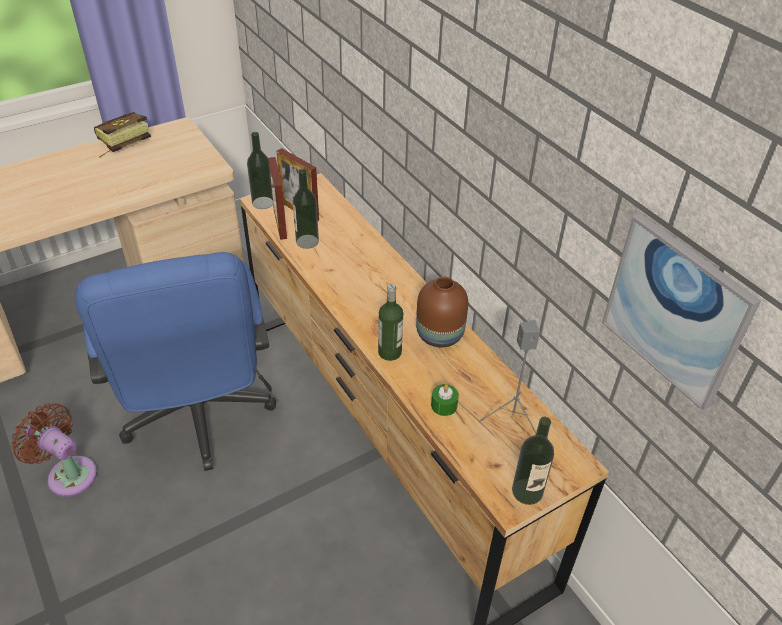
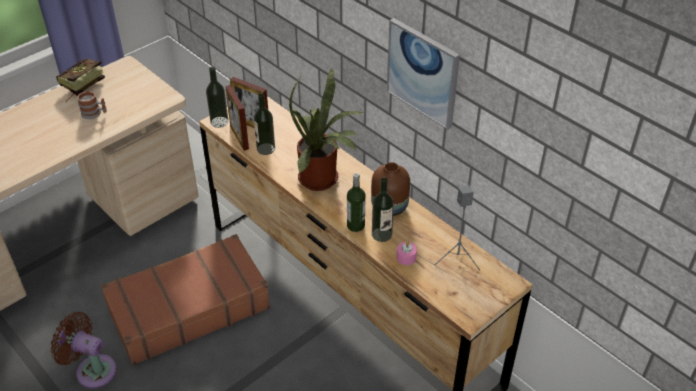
camera: 10 degrees left, 0 degrees up
(125, 174) = (94, 113): none -> mug
(199, 418) = (188, 308): blue office chair -> brown suitcase
(364, 288) = (322, 180): none -> potted plant
(444, 405) = (406, 257): green candle -> pink candle
(527, 491) = (479, 307): bottle -> bottle (381, 234)
(675, 310) = (564, 164): picture -> picture (423, 72)

